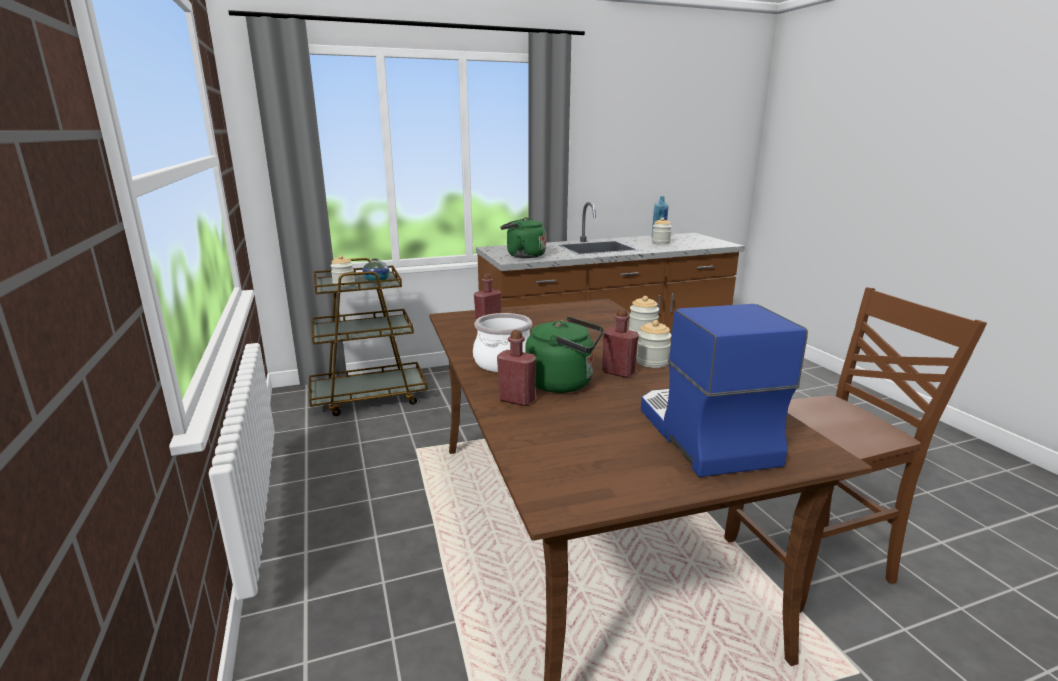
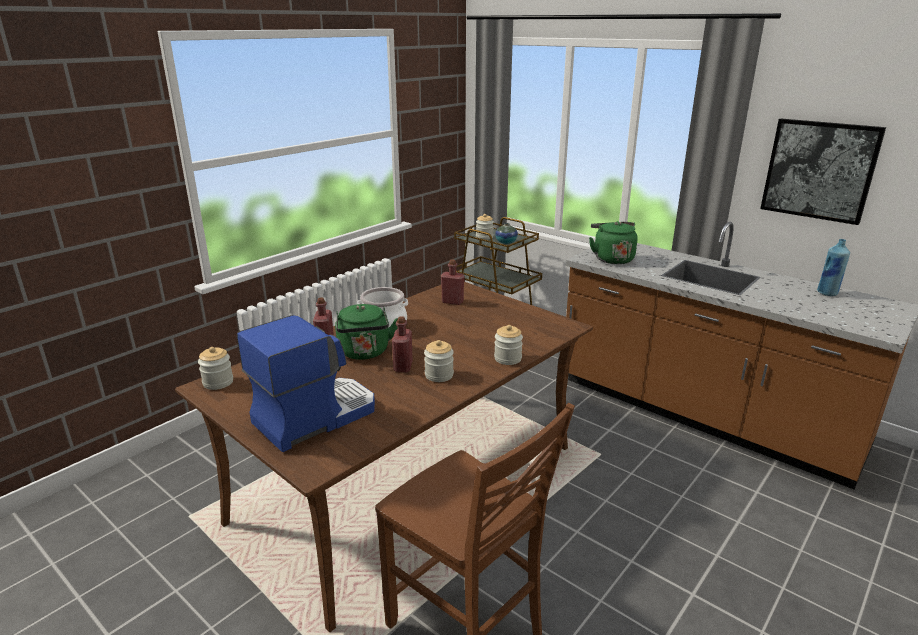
camera: 60 degrees right, 5 degrees up
(615, 155) = (819, 170): none -> picture
(660, 242) = (803, 298): jar -> jar (218, 382)

